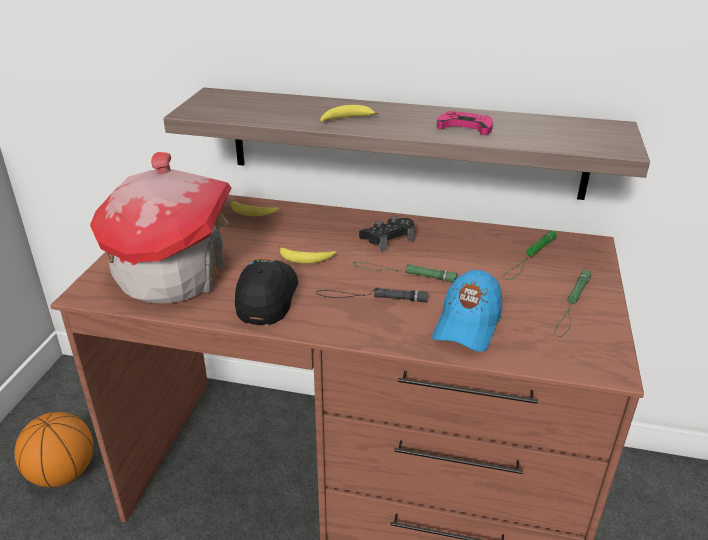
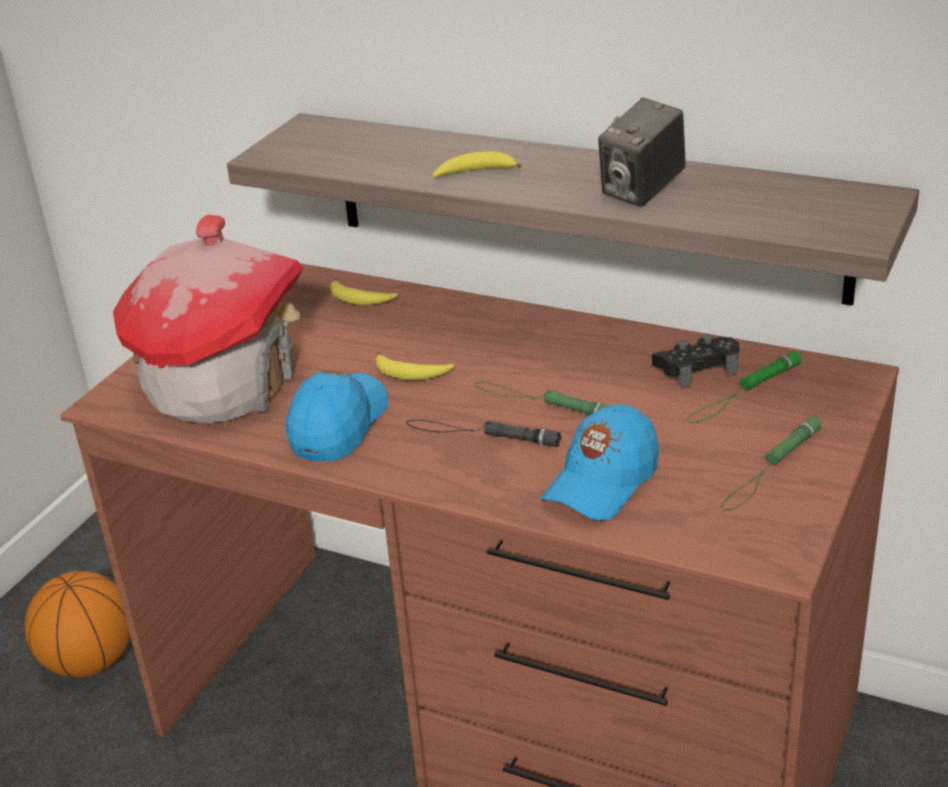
camera: 15 degrees right, 0 degrees up
(267, 298) = (338, 425): black cap -> blue cap
(388, 238) = (541, 349): black game controller -> black game controller (697, 368)
(465, 127) = (642, 191): pink game controller -> camera

